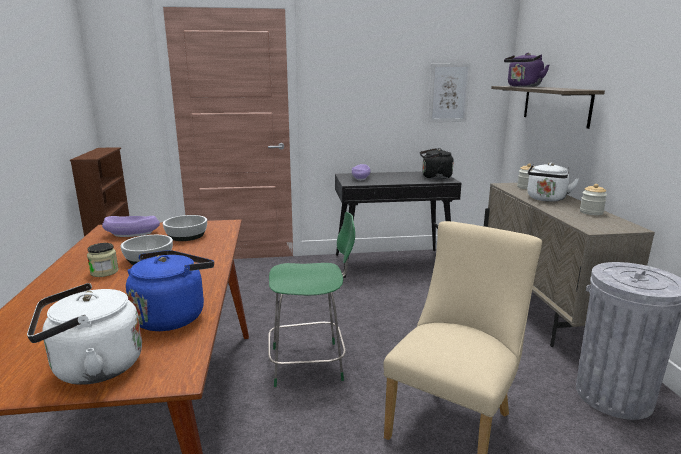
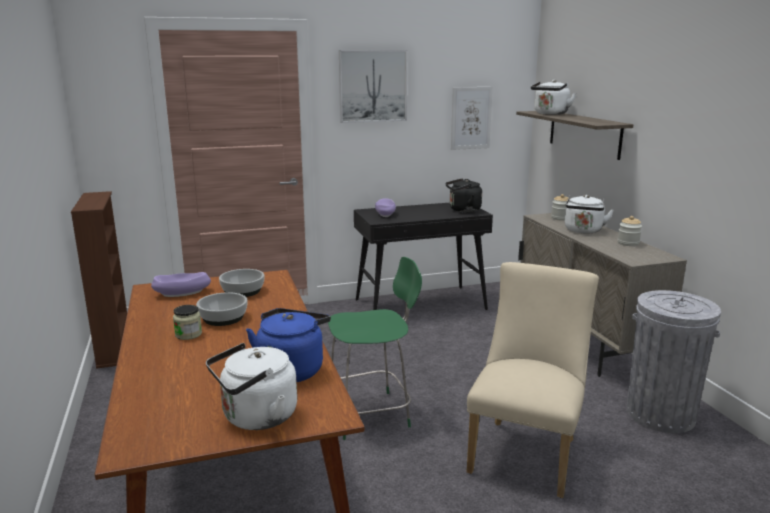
camera: 10 degrees left, 0 degrees up
(355, 60) = (372, 86): none -> picture
(523, 86) = (550, 114): purple kettle -> white kettle

